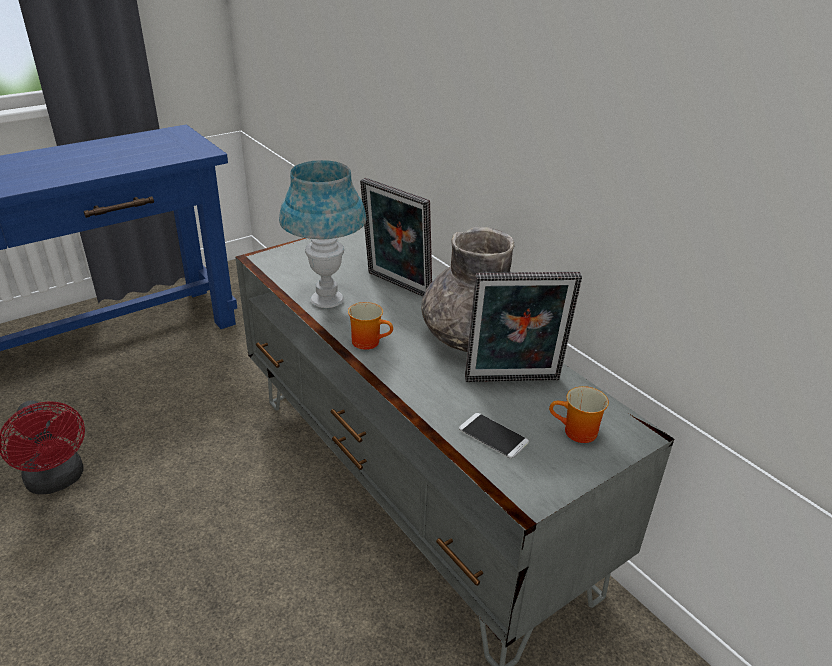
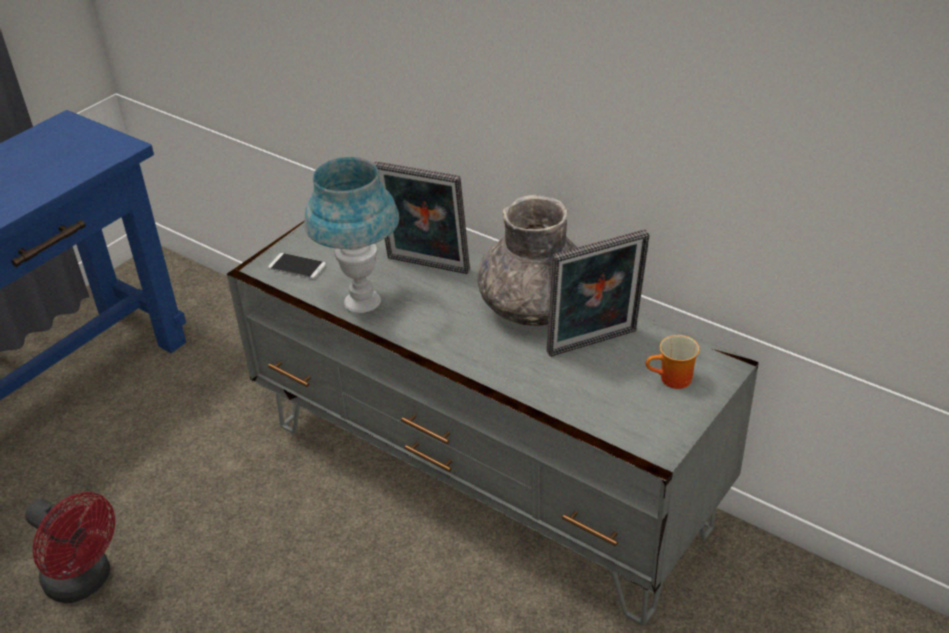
camera: 15 degrees left, 5 degrees up
(369, 341) = (434, 338): mug -> none
(493, 436) = (600, 404): phone -> phone (297, 266)

